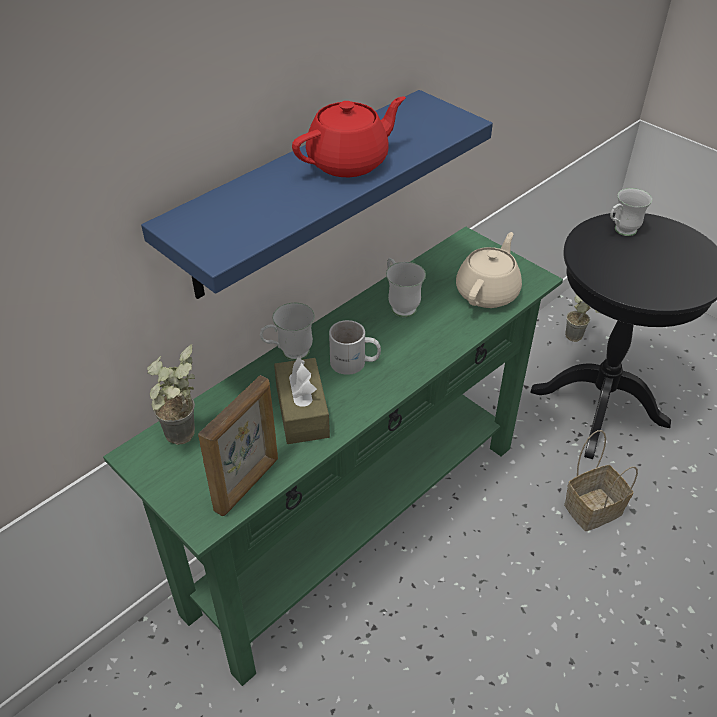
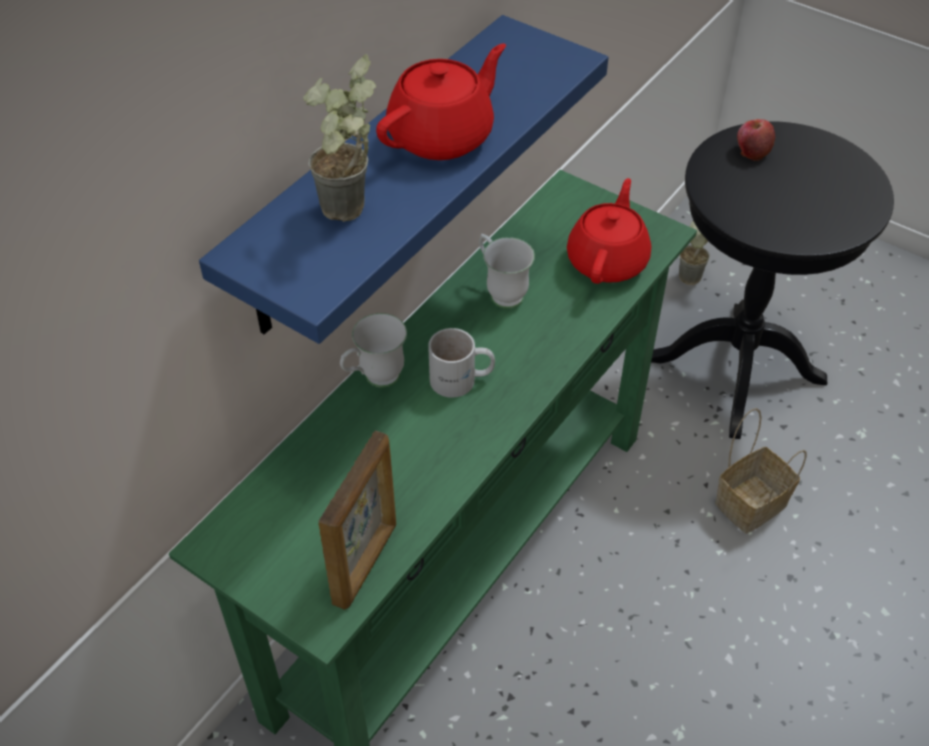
camera: 10 degrees left, 5 degrees up
(183, 441) = (268, 517): potted plant -> potted plant (350, 216)
(302, 411) = (410, 455): brown tissue box -> none
(488, 292) = (608, 260): beige teapot -> red teapot
(621, 231) = (752, 151): white mug -> apple

